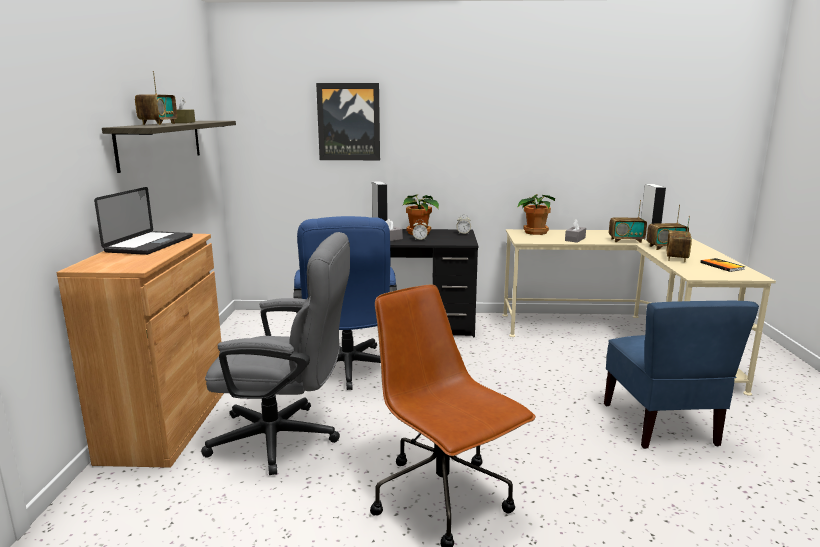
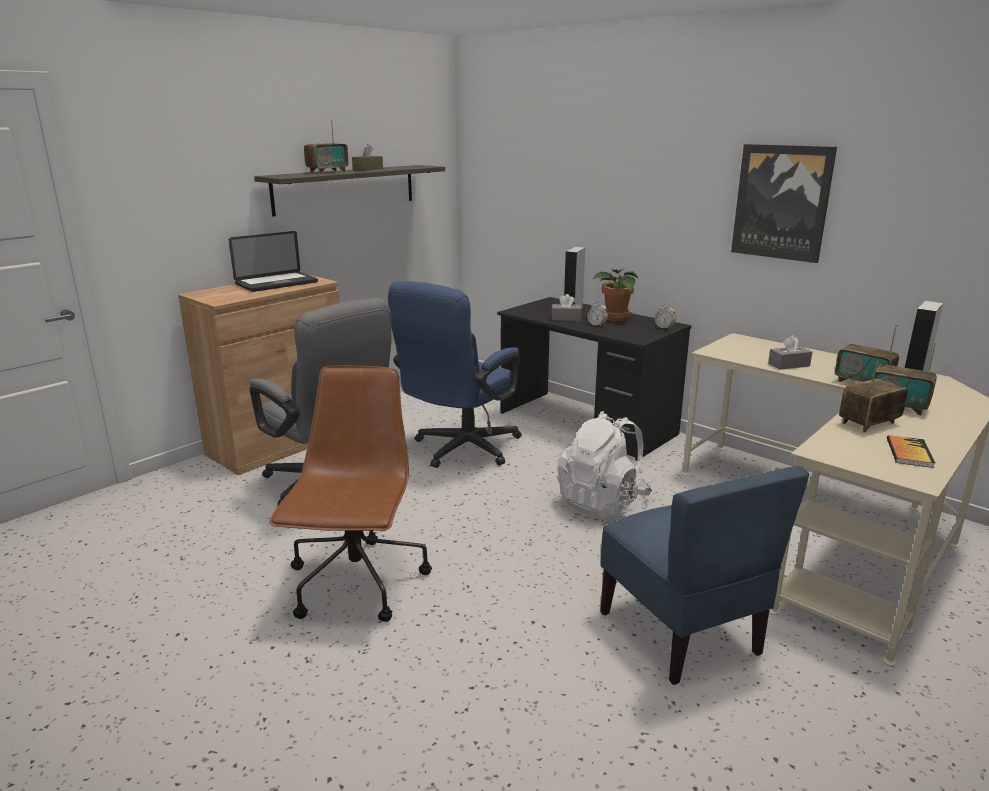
camera: 40 degrees right, 5 degrees up
(349, 122) = (568, 172): picture -> picture (781, 202)
(498, 369) = (602, 502): none -> white backpack
(534, 232) = (758, 344): potted plant -> none
(661, 424) = (681, 632): blue chair -> blue chair turned 60 degrees counterclockwise

